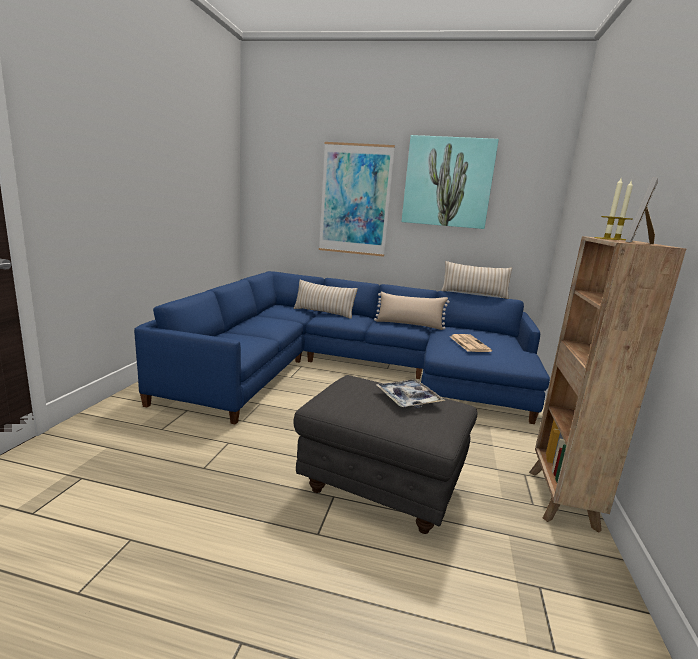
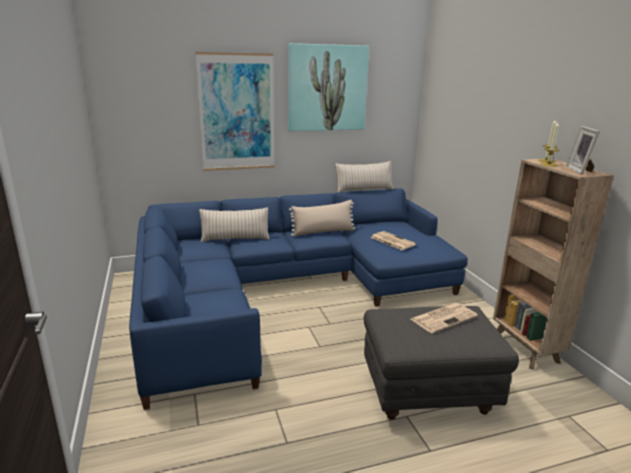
camera: 30 degrees left, 5 degrees up
(408, 399) = (444, 317): tray -> newspaper

